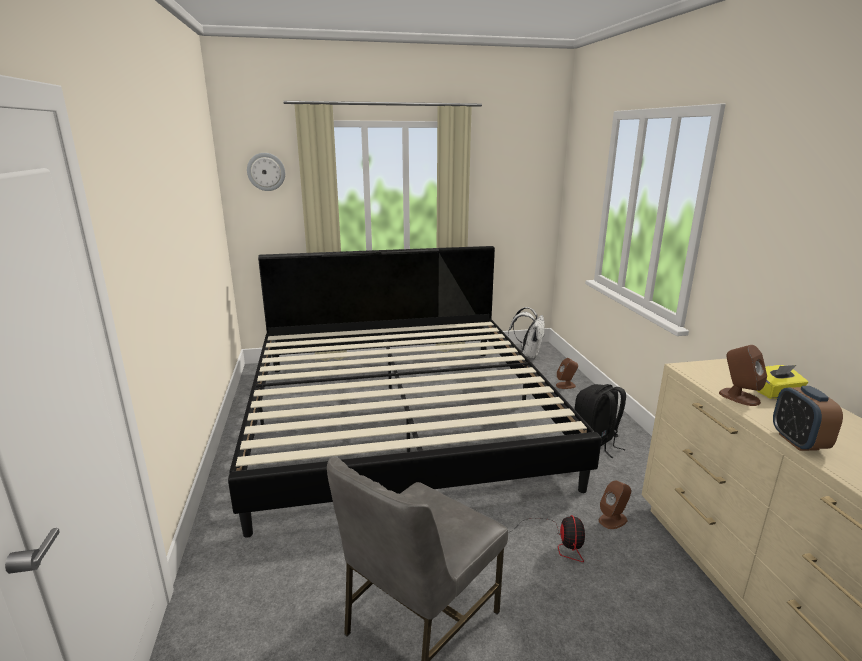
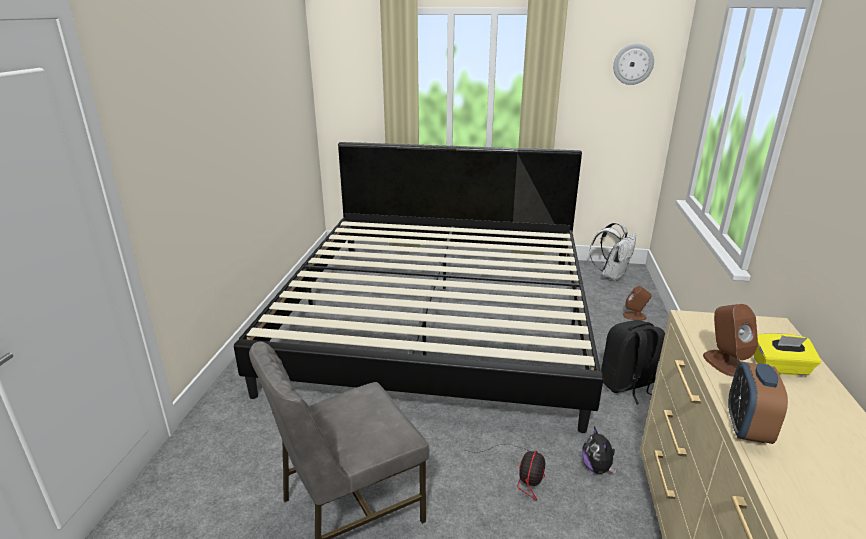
camera: 20 degrees right, 5 degrees up
(266, 172) = (353, 60): wall clock -> wall clock (633, 64)
(613, 520) = (597, 468): brown speaker -> plush toy

